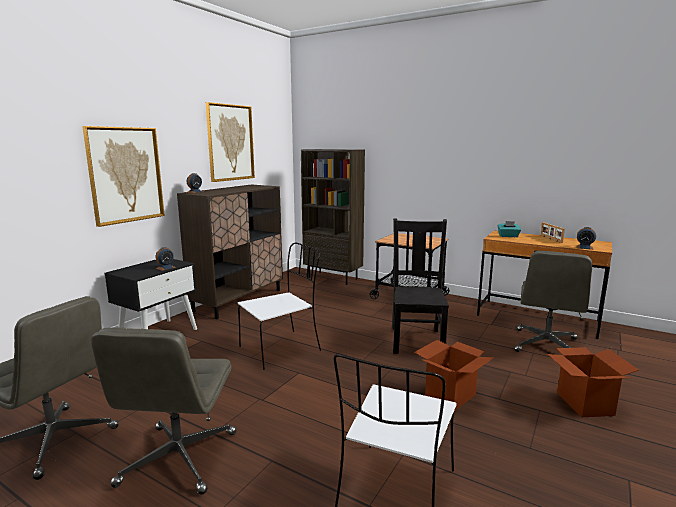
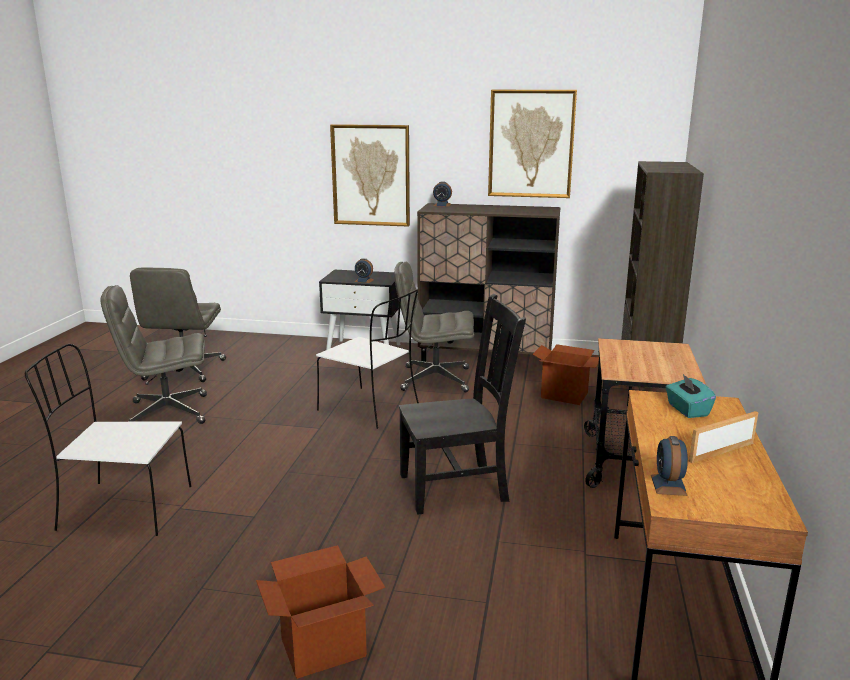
camera: 70 degrees right, 5 degrees up
(450, 396) = (304, 525): cardboard box -> cardboard box (564, 395)
(546, 345) = (531, 620): grey office chair -> grey office chair (434, 379)

